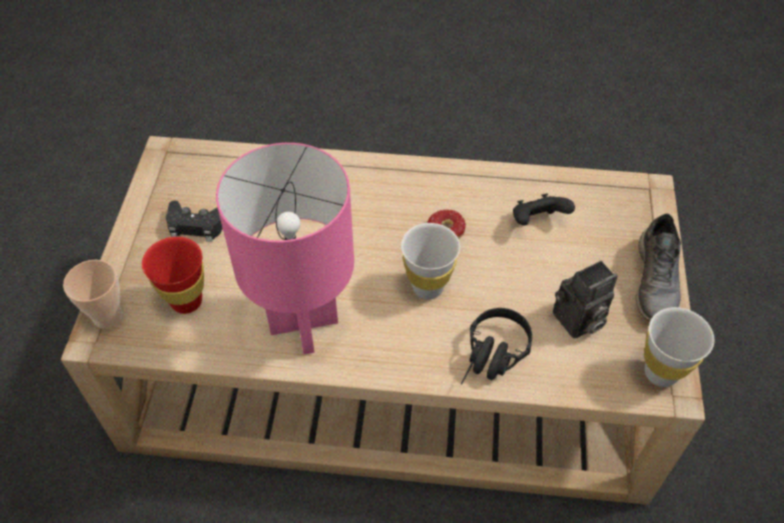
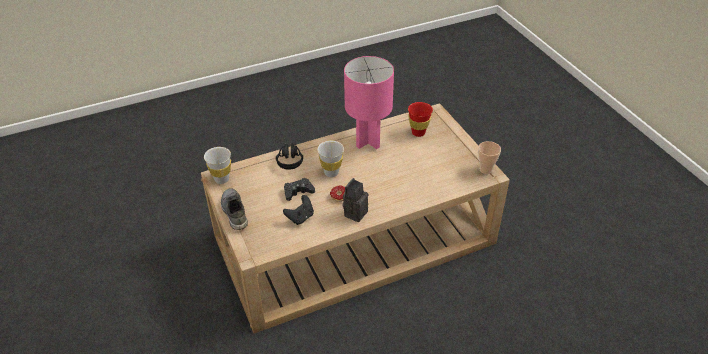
camera: 150 degrees right, 10 degrees down
(108, 317) = (439, 117): cup -> cup (485, 170)
(196, 225) = (444, 156): black game controller -> black game controller (298, 192)
(577, 322) = (262, 185): camera -> camera (355, 212)

